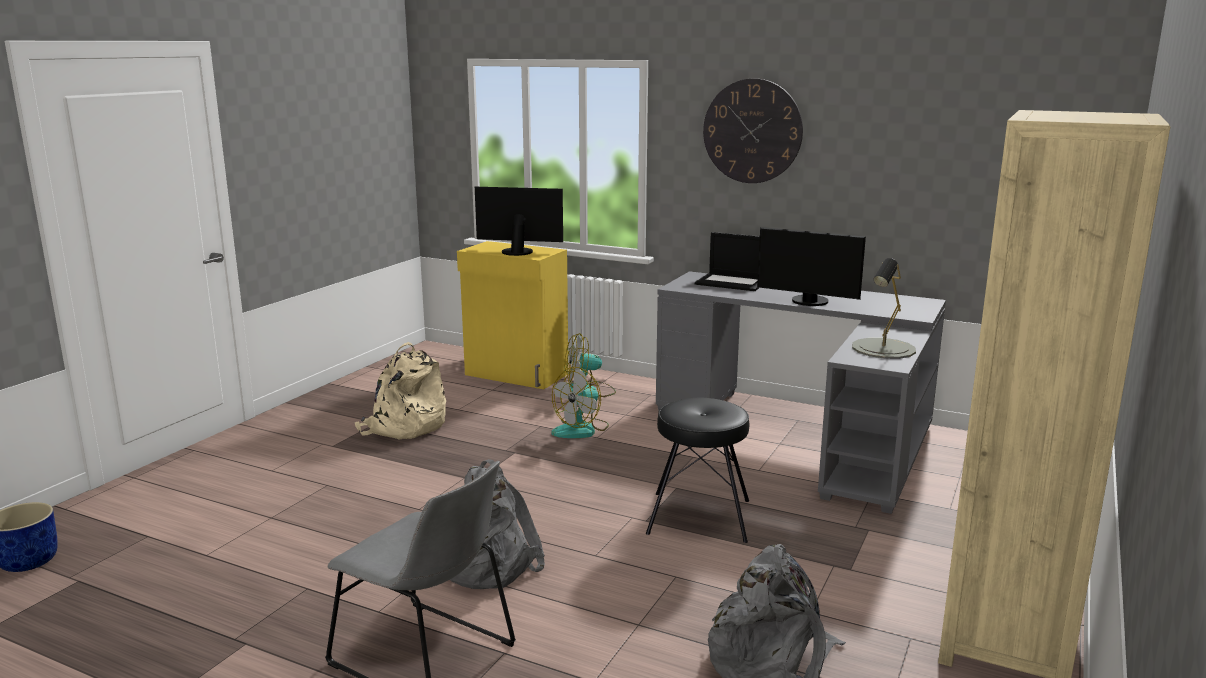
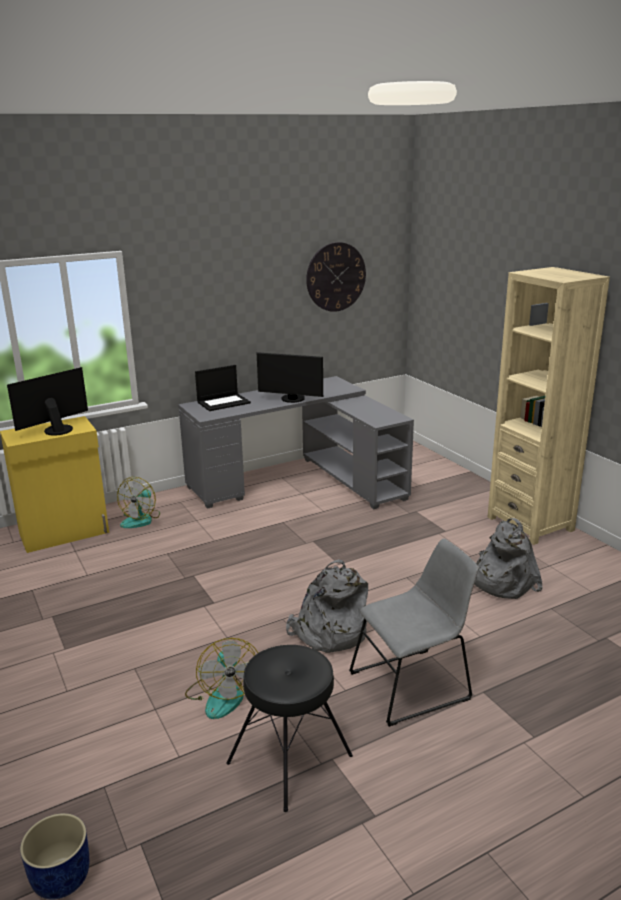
camera: 55 degrees left, 5 degrees up
(404, 426) = (81, 606): beige backpack -> none
(581, 429) = (195, 541): fan -> fan (222, 695)
(699, 517) = (354, 547): black stool -> black stool (291, 759)
(752, 131) = (210, 294): wall clock -> wall clock (336, 277)
(809, 302) = (292, 399): monitor -> monitor turned 45 degrees clockwise
(883, 348) = (374, 412): grey table lamp -> none

